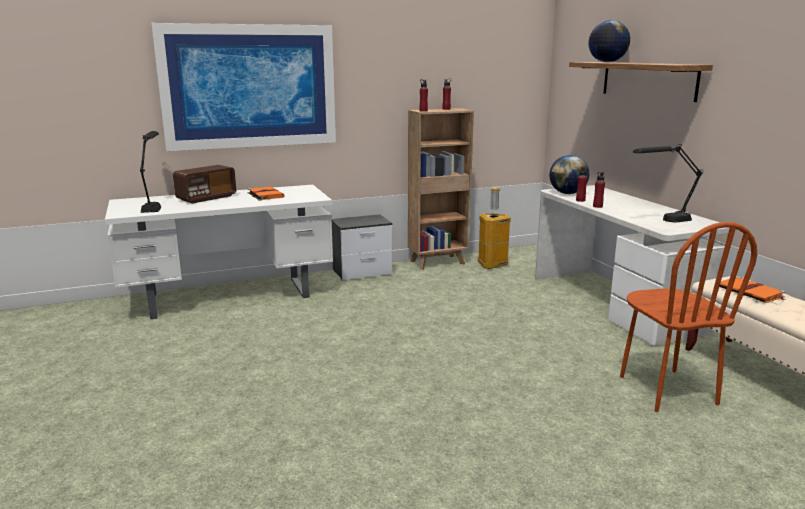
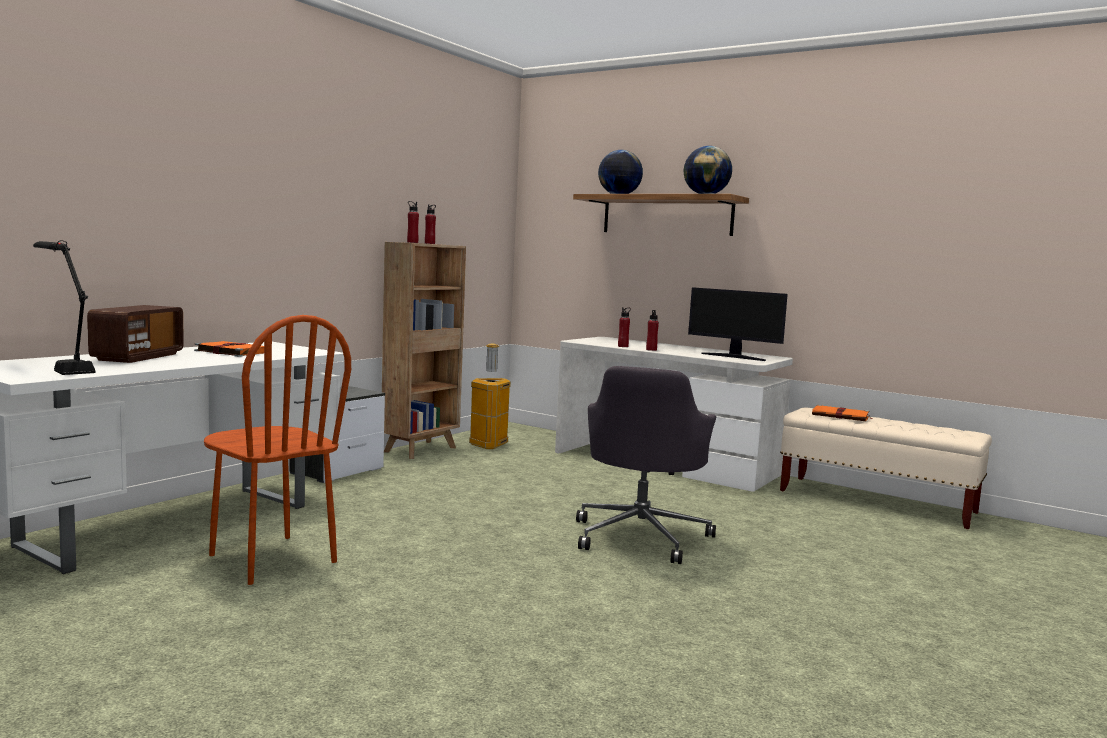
camera: 35 degrees left, 10 degrees down
(249, 86) = (187, 187): picture -> none
(491, 366) = (641, 536): none -> grey office chair
(567, 193) = (595, 342): globe -> globe (706, 195)
(662, 221) = (733, 357): black table lamp -> monitor
(666, 390) = (815, 524): brown chair -> brown chair (271, 559)

